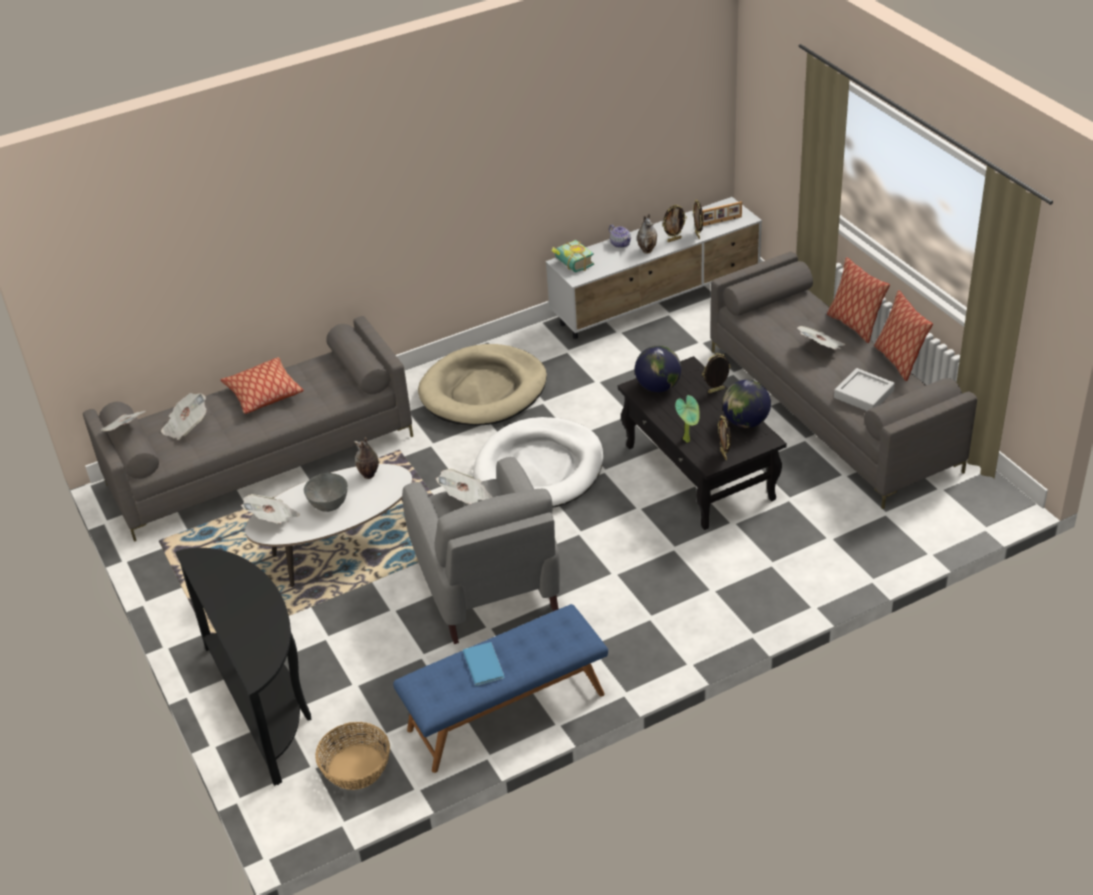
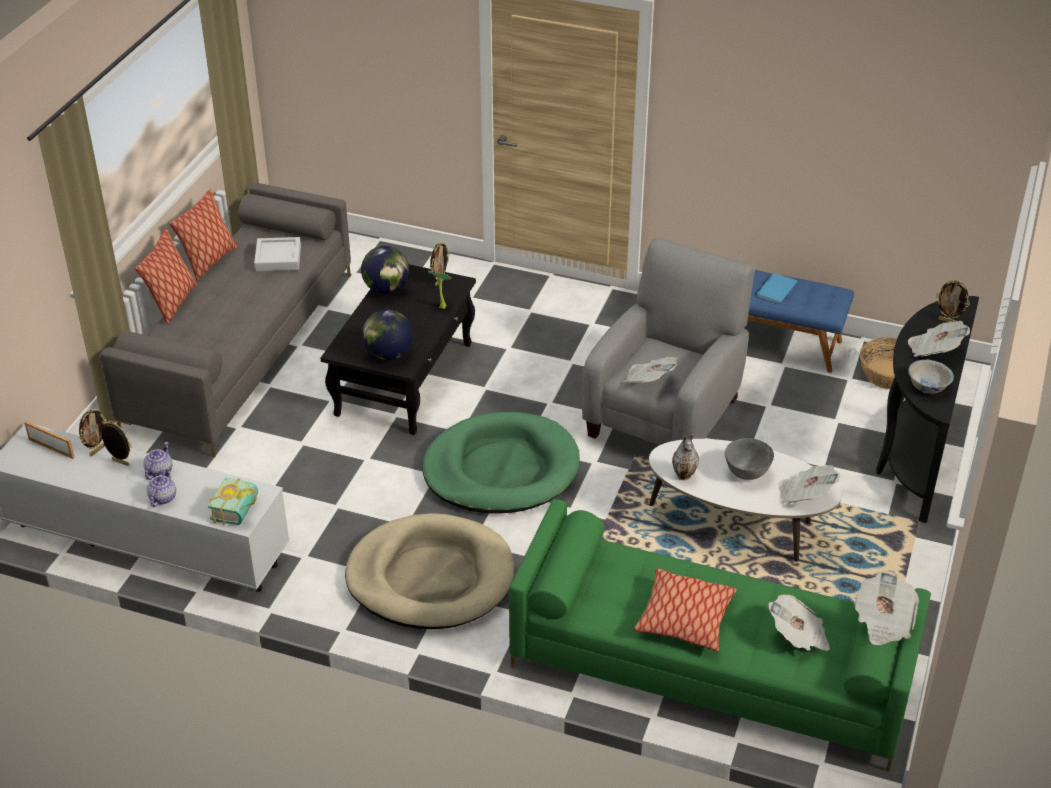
camera: 135 degrees left, 0 degrees up
(218, 570) = (927, 386): none -> white bowl
(261, 459) = (708, 671): grey sofa -> green sofa
(539, 469) = (501, 469): white dog bed -> green dog bed
(647, 250) = (159, 471): vase -> teapot
(716, 391) = (359, 322): picture frame -> picture frame (948, 321)
(821, 348) = (229, 304): newspaper -> newspaper (934, 350)

